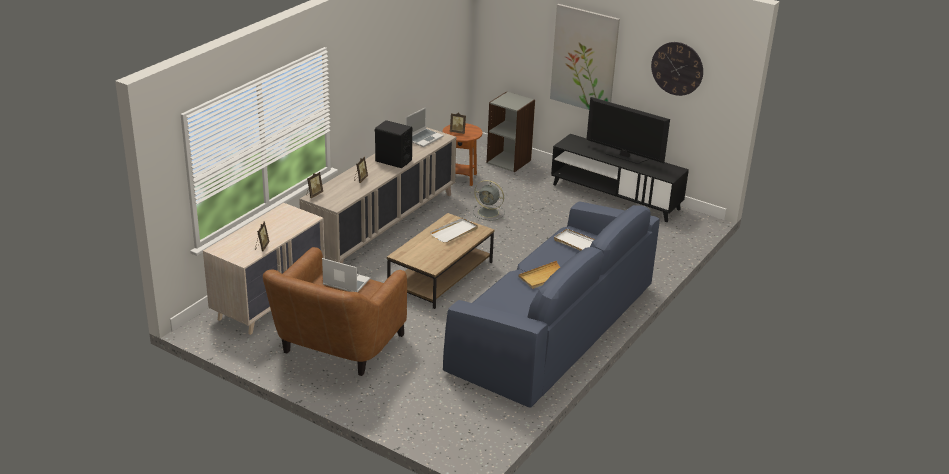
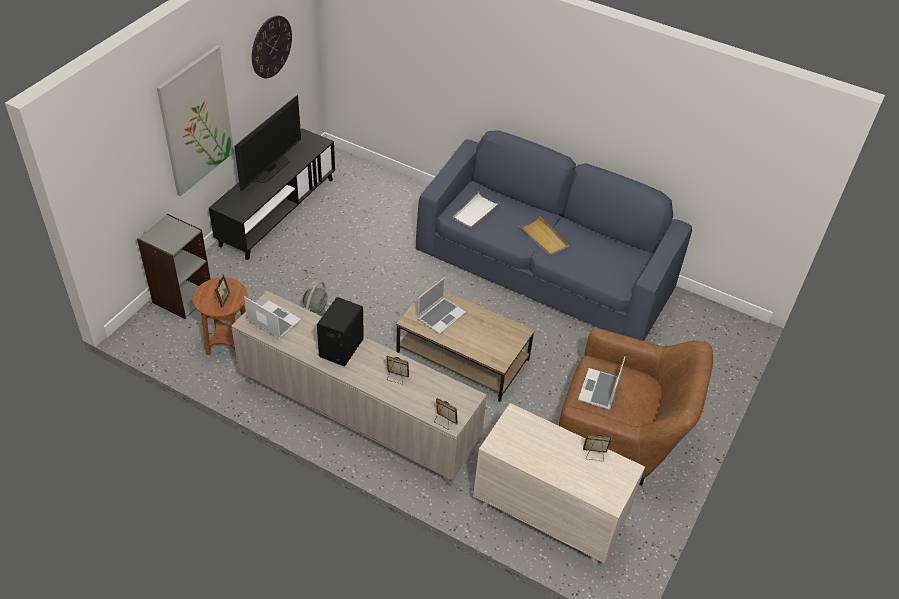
camera: 95 degrees left, 15 degrees up
(454, 232) = (441, 316): white tray -> laptop

